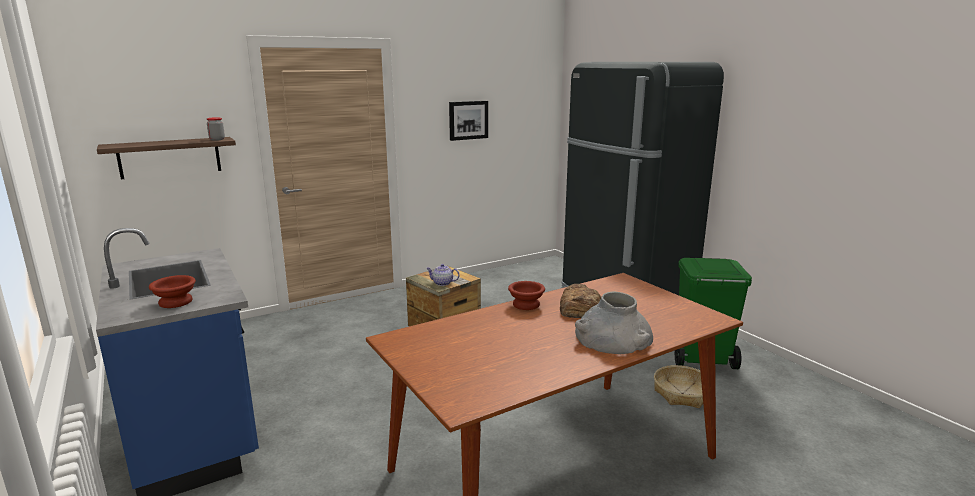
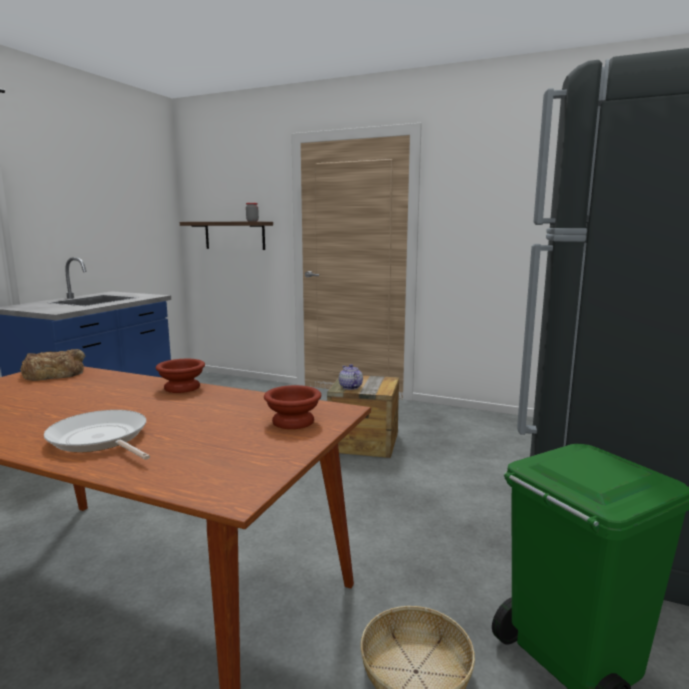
camera: 55 degrees right, 5 degrees down
(174, 302) = (45, 307): brown bowl -> brown bowl (292, 421)
(468, 120) = (515, 217): picture -> none
(579, 308) = (194, 408): bread -> bread (54, 373)
(613, 337) = (100, 439): grey vase -> frying pan

